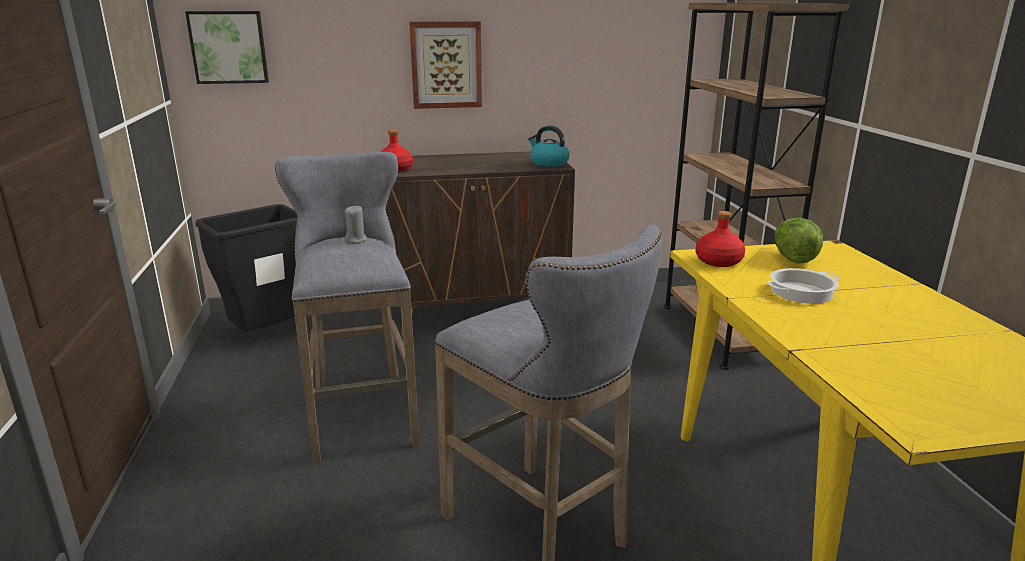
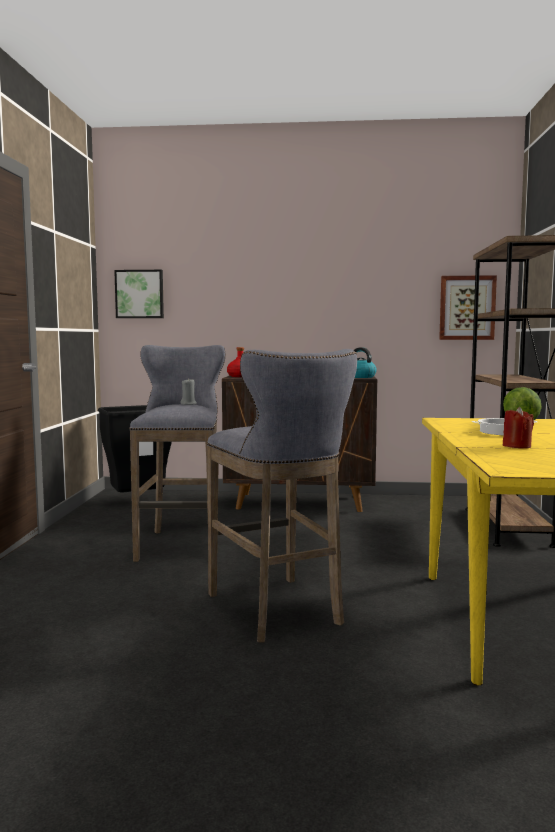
camera: 15 degrees right, 15 degrees down
(446, 65) = (290, 307): picture -> picture (467, 308)
(718, 261) = (454, 421): red bottle -> none
(853, 339) = (516, 446): none -> red candle

